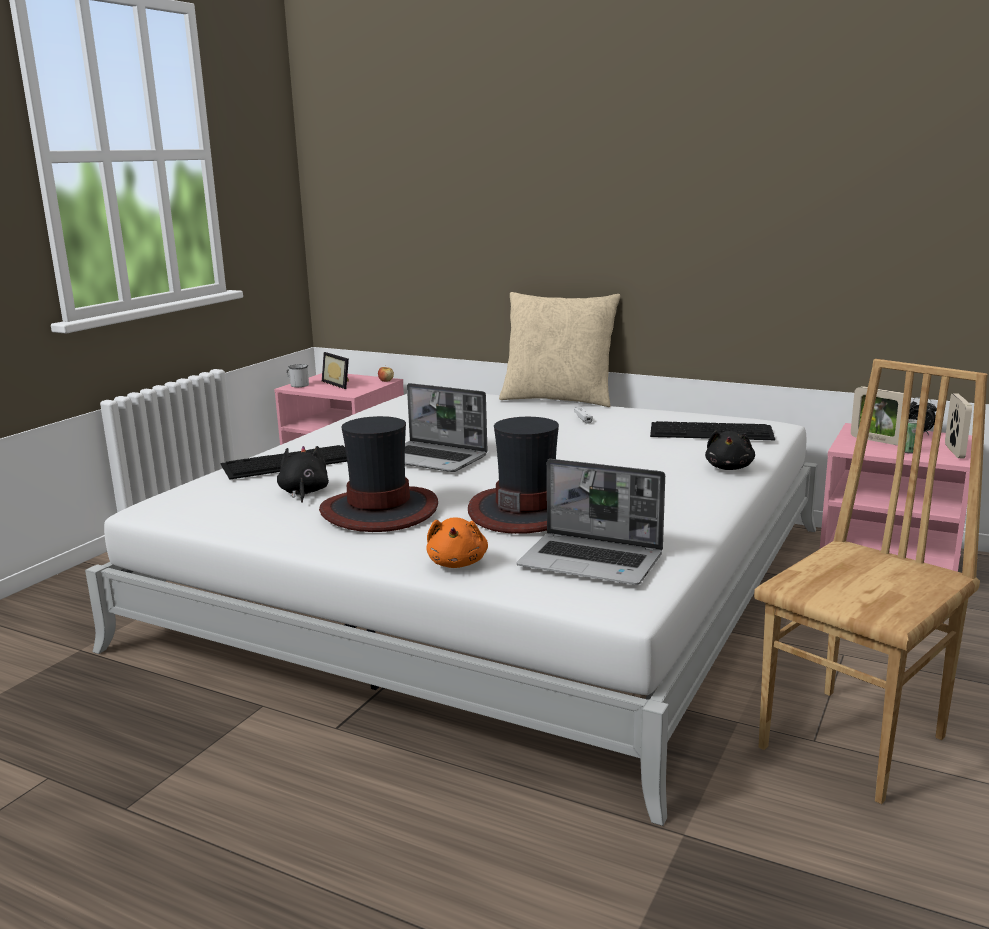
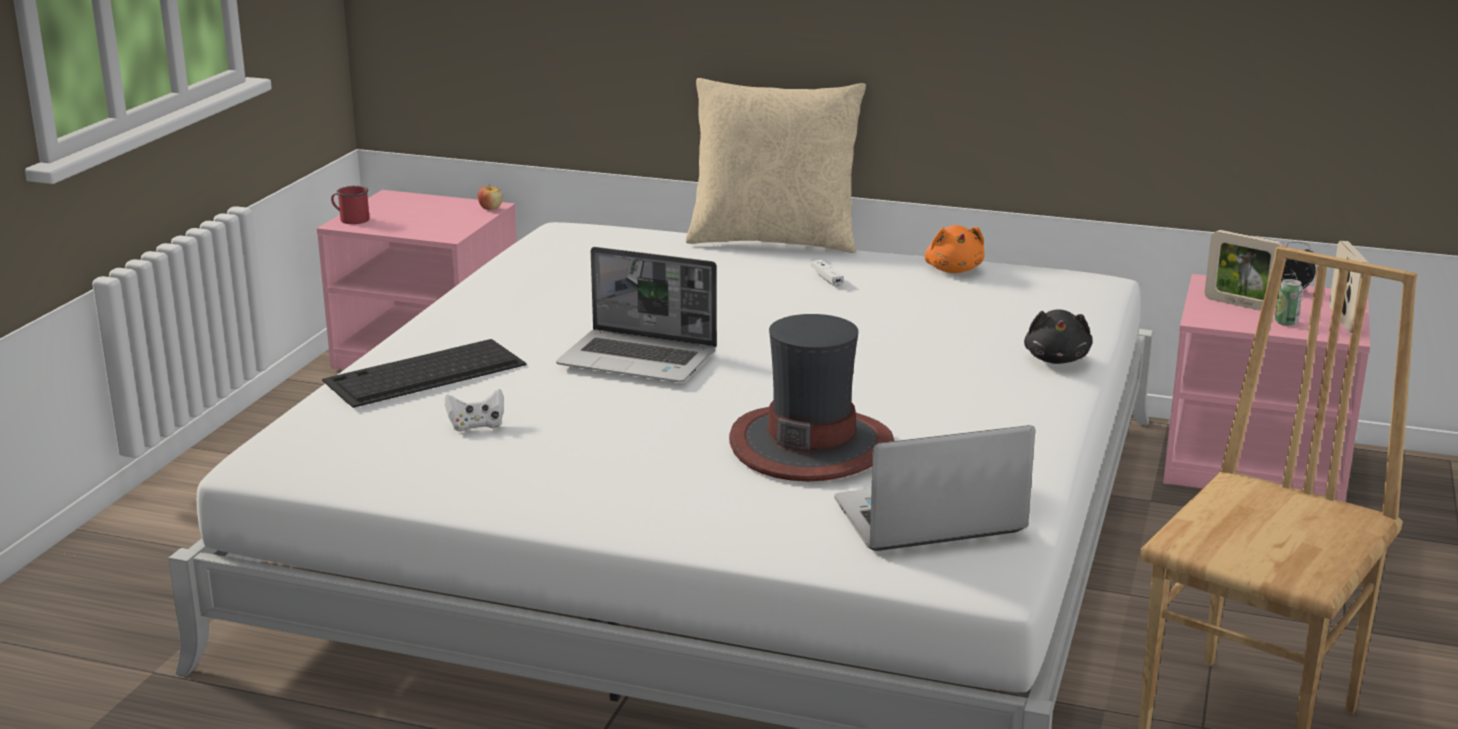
camera: 10 degrees left, 5 degrees up
(297, 385) = (350, 219): white mug -> red mug
(303, 492) = (476, 426): black plush toy -> white game controller
(340, 384) = (419, 216): picture frame -> none
(379, 510) = (605, 452): hat -> none
(457, 563) = (751, 531): orange plush toy -> orange plush toy (953, 269)
(592, 561) = (927, 519): laptop -> laptop turned 150 degrees clockwise
(712, 431) = (1018, 297): keyboard -> none

